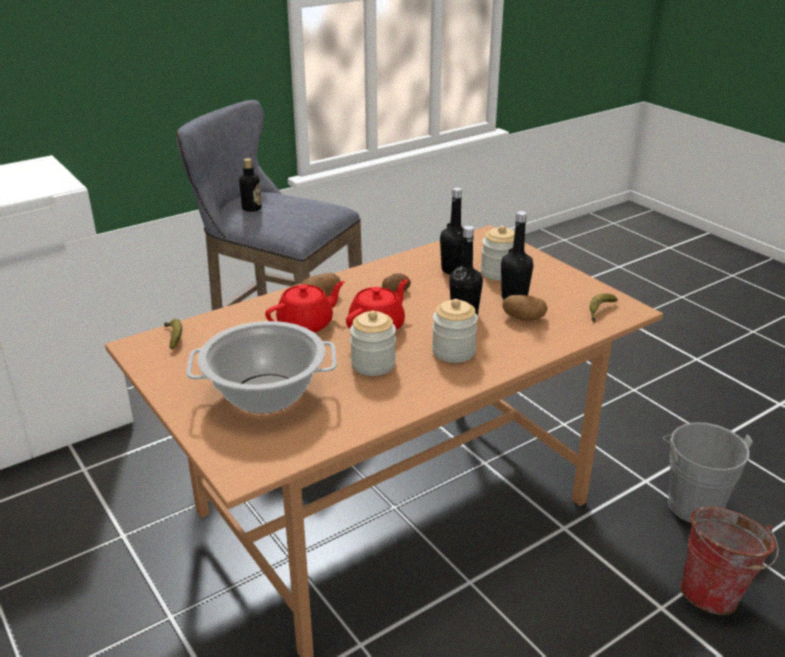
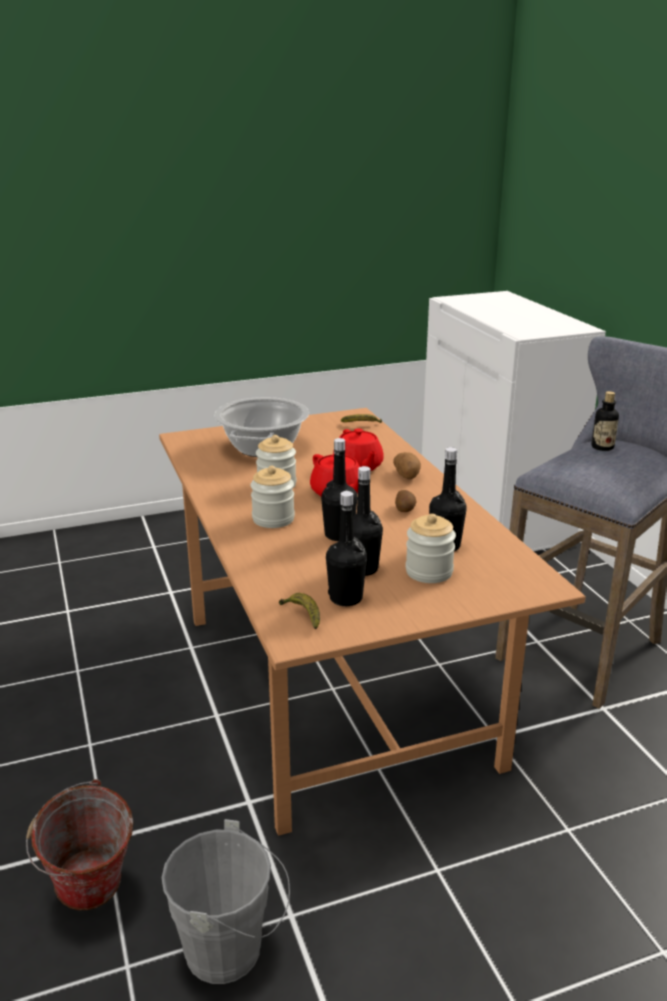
camera: 105 degrees right, 5 degrees down
(523, 318) = (313, 564): potato -> none
(562, 298) = (346, 598): none -> black bottle

